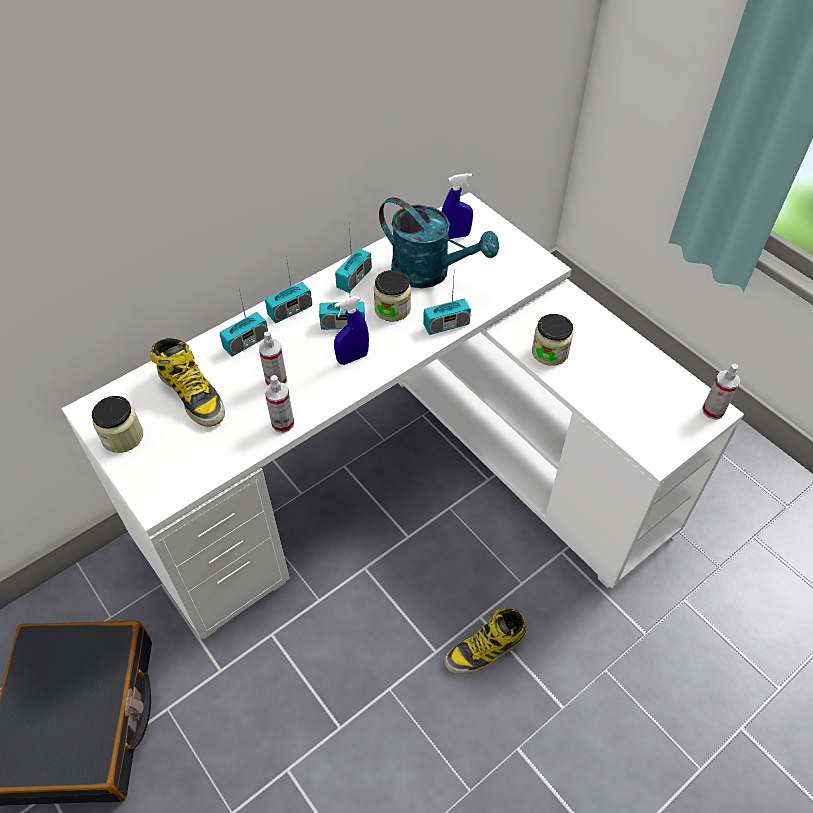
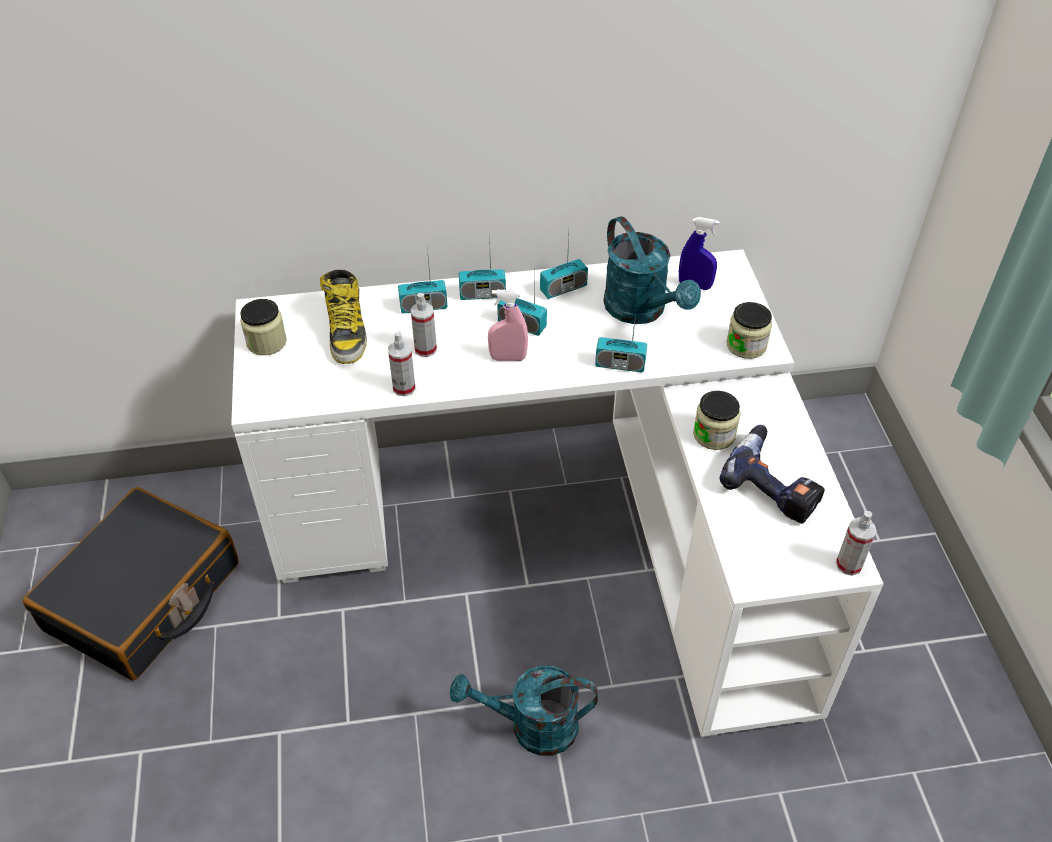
camera: 30 degrees right, 5 degrees down
(352, 358) = (508, 358): blue spray bottle -> pink spray bottle
(392, 309) = (579, 329): jar -> jar (746, 345)
(485, 649) = (531, 727): boot -> turquoise watering can
(619, 371) = (774, 483): none -> power drill

